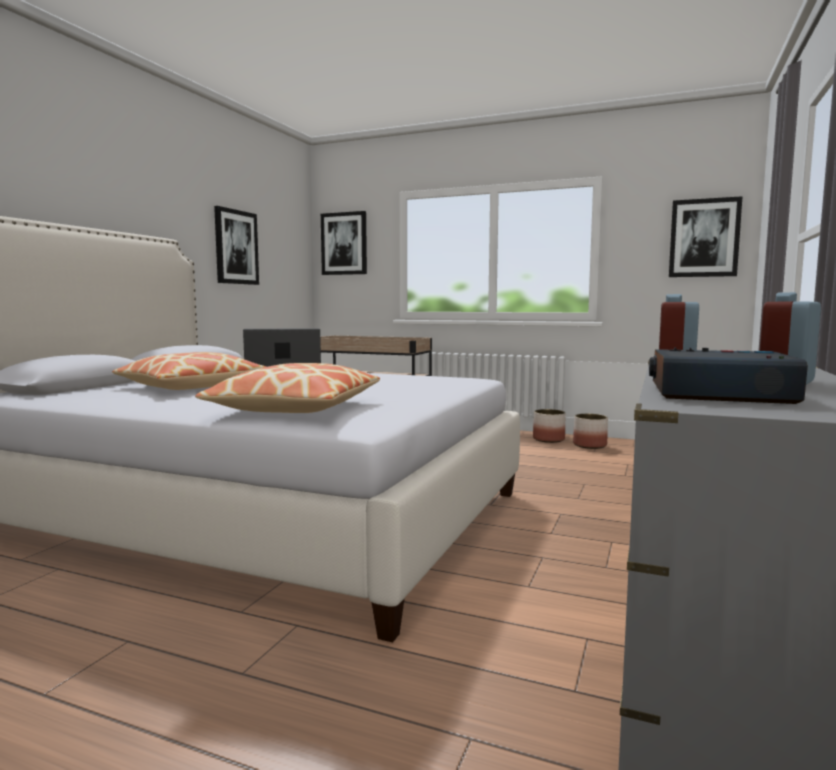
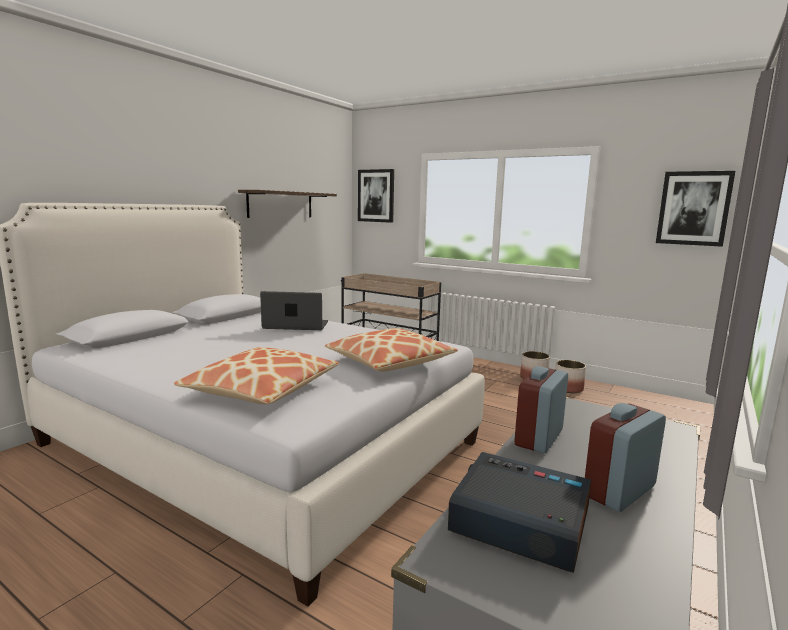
camera: 10 degrees right, 5 degrees up
(192, 387) = (210, 344): pillow -> pillow (390, 362)
(236, 247) = (280, 204): picture -> shelf

